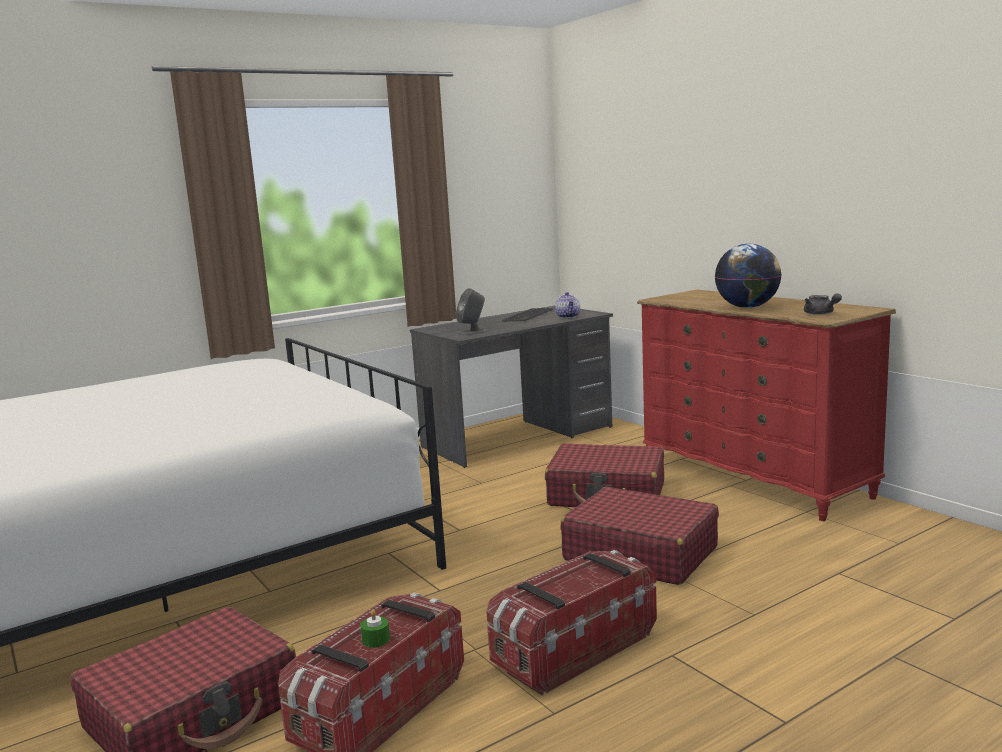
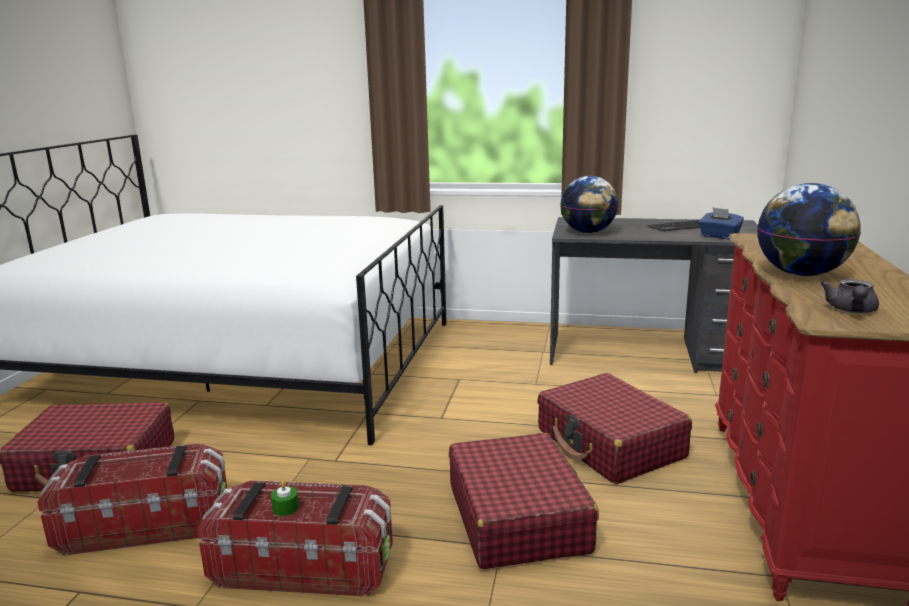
camera: 45 degrees right, 5 degrees up
(376, 640) = (130, 470): green candle -> green candle (285, 508)
(472, 332) = (587, 232): grey speaker -> globe
(568, 316) = (719, 236): teapot -> blue tissue box

